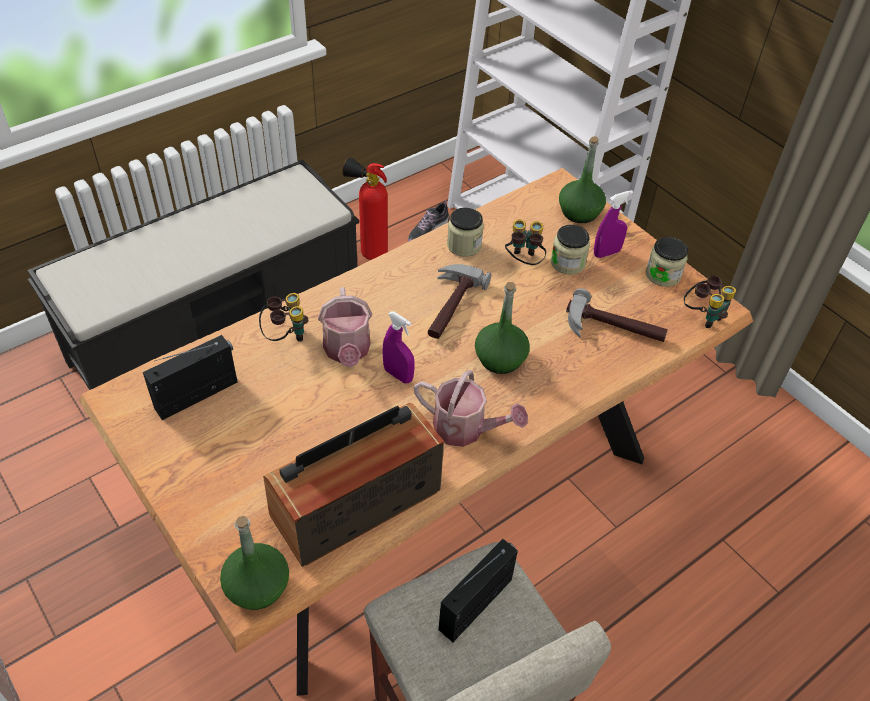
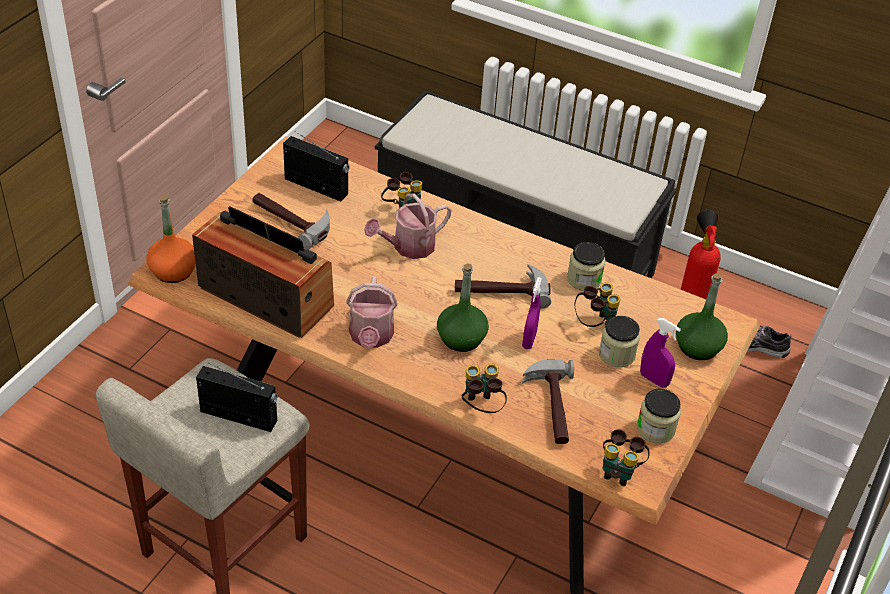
camera: 65 degrees right, 5 degrees down
(242, 436) = (292, 221): none -> hammer
(257, 587) = (173, 271): green bottle -> orange bottle
(398, 375) = (403, 282): purple spray bottle -> purple spray bottle (529, 340)
(597, 378) = (481, 407): none -> binoculars

